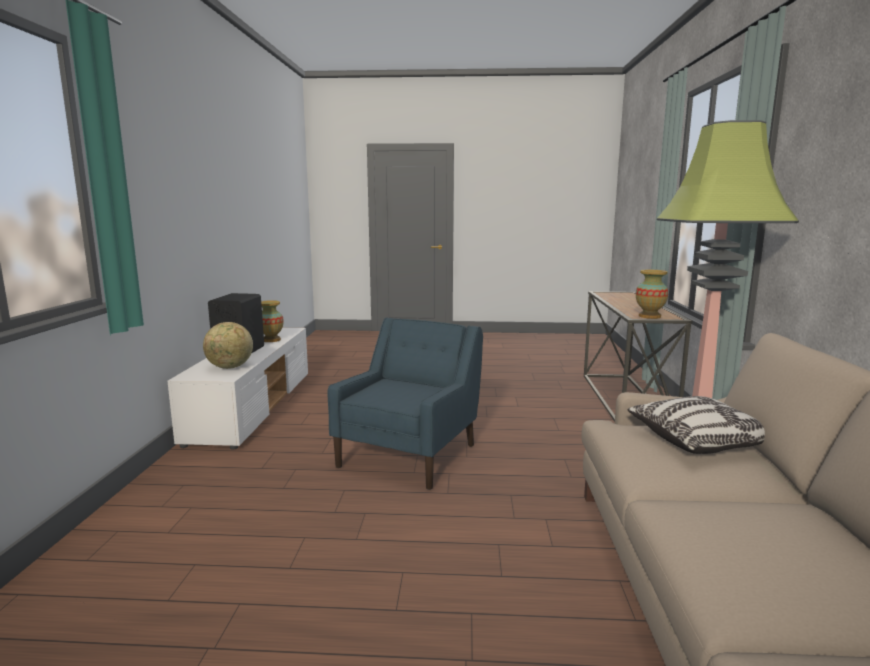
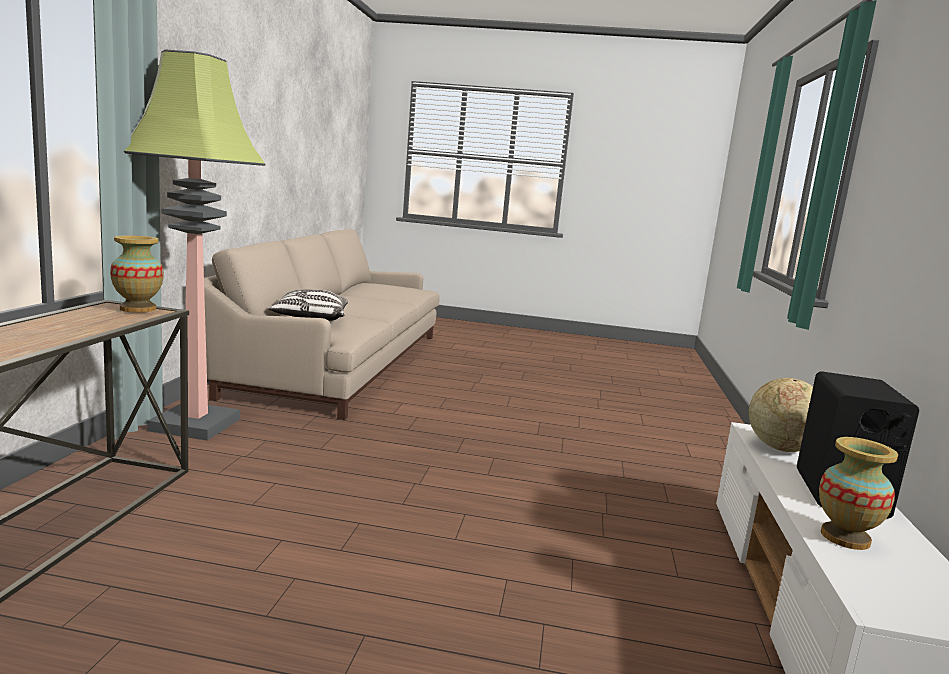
camera: 175 degrees left, 0 degrees up
(410, 454) = (496, 476): blue armchair -> none

